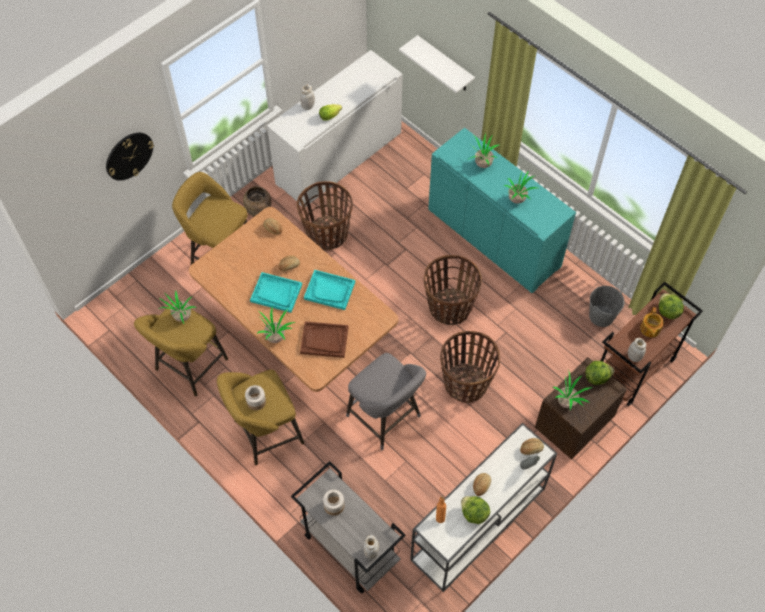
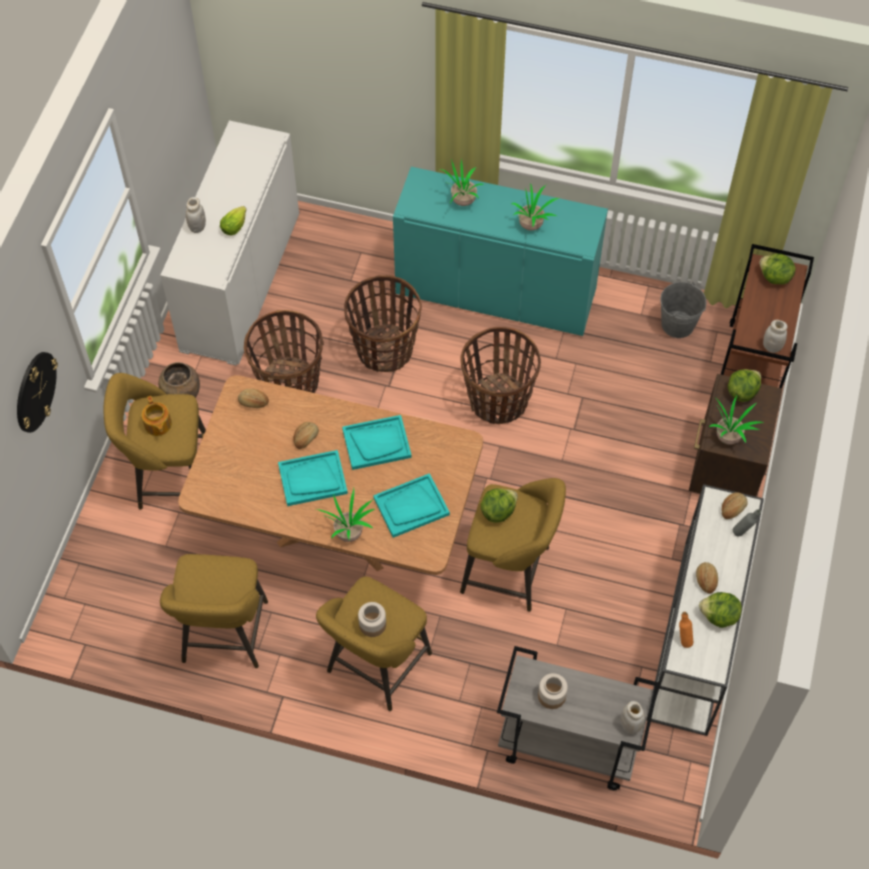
camera: 30 degrees left, 0 degrees up
(181, 317) = (205, 571): potted plant -> none
(324, 340) = (411, 506): brown tray -> turquoise tray
(380, 372) = (498, 511): none -> lettuce
(386, 419) = (511, 571): grey stool -> yellow stool
(445, 65) = (352, 97): white shelf -> none
(466, 383) = (575, 480): basket -> basket (384, 349)
(650, 329) = (768, 306): teapot -> teapot (157, 425)

